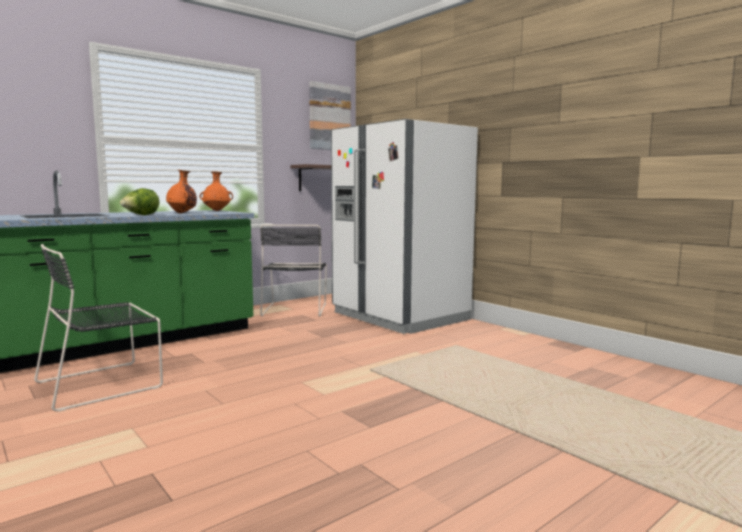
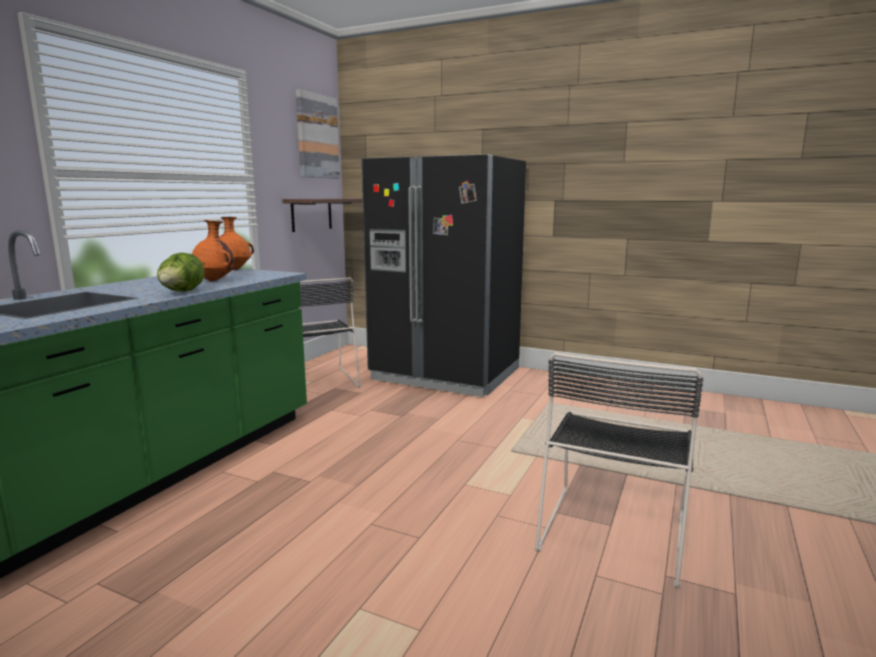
camera: 25 degrees left, 5 degrees up
(103, 383) = (217, 549): black chair -> black chair (613, 529)
(400, 317) = (446, 374): white fridge -> black fridge

